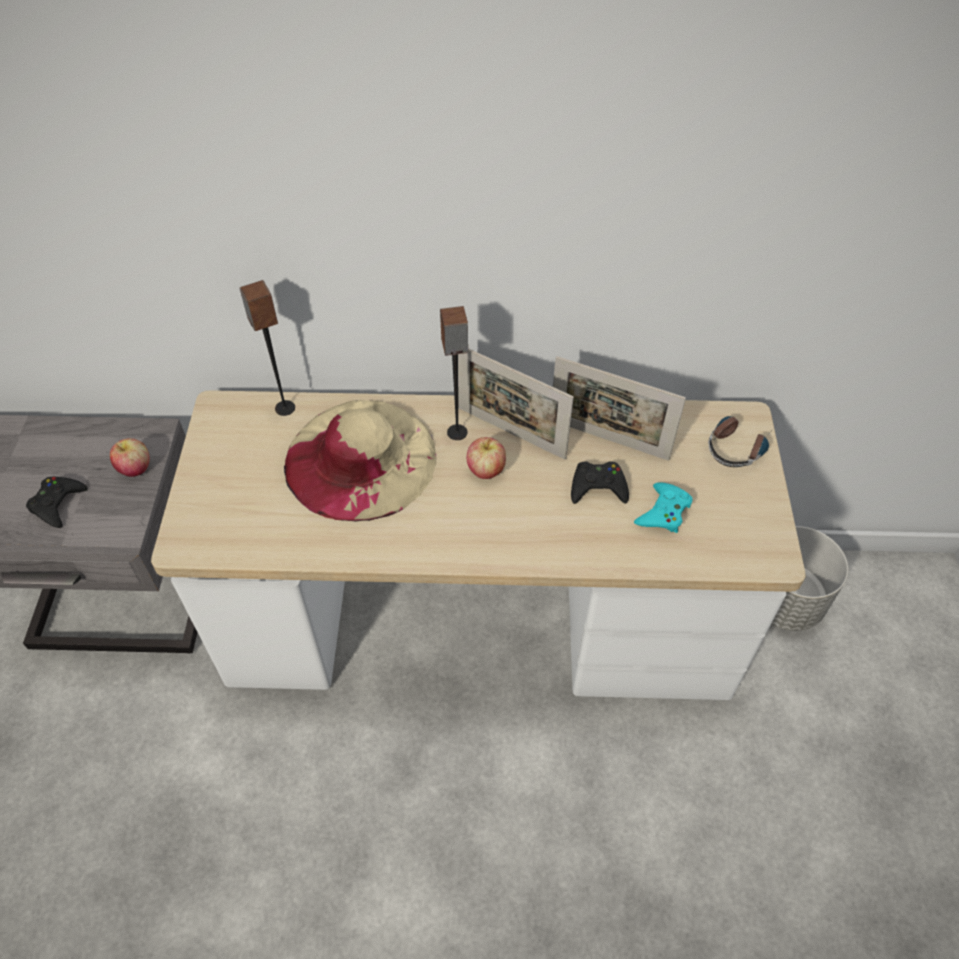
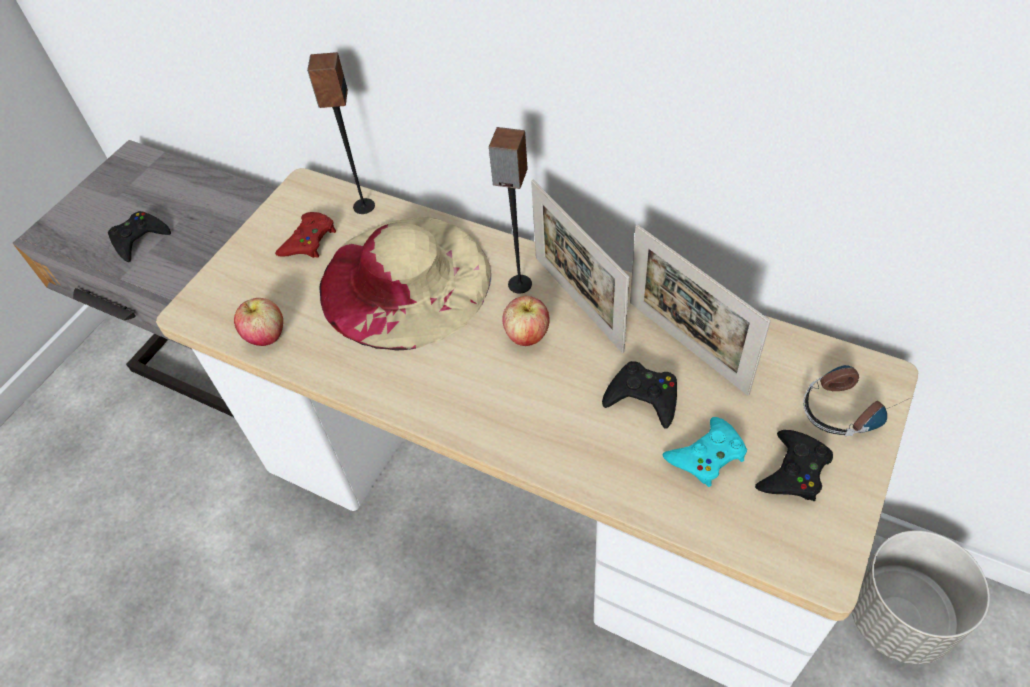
camera: 30 degrees right, 0 degrees up
(135, 468) = (220, 227): apple -> apple (266, 336)
(253, 452) = (309, 241): none -> red game controller
(725, 502) = (794, 471): none -> black game controller

